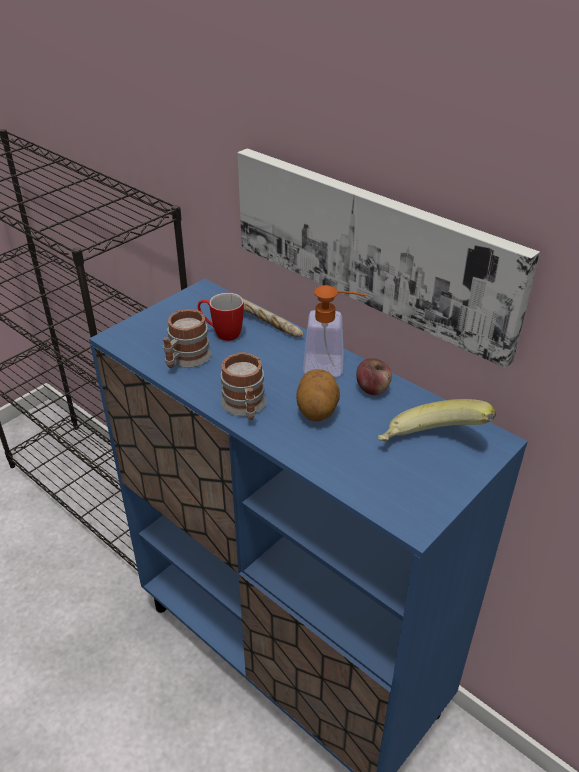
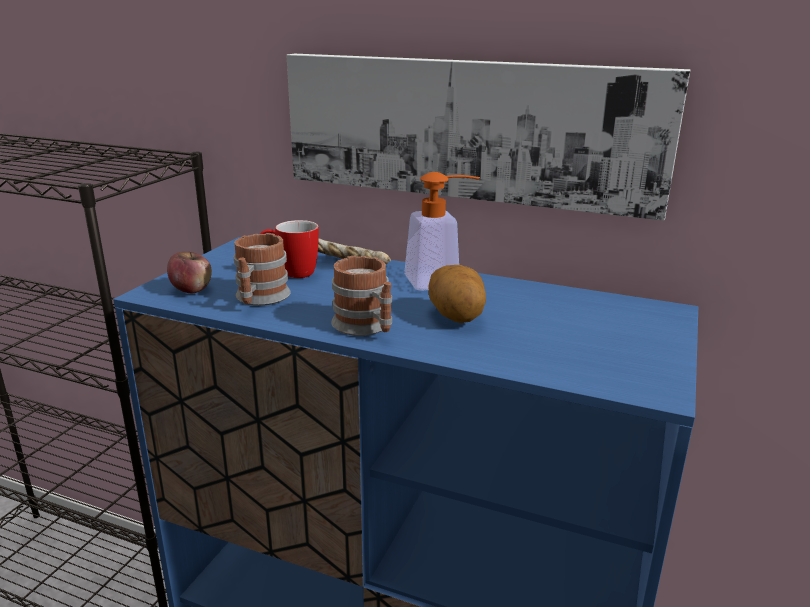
camera: 20 degrees left, 15 degrees down
(372, 389) = (502, 291): apple -> apple (192, 289)
(430, 445) = (607, 324): banana -> none

